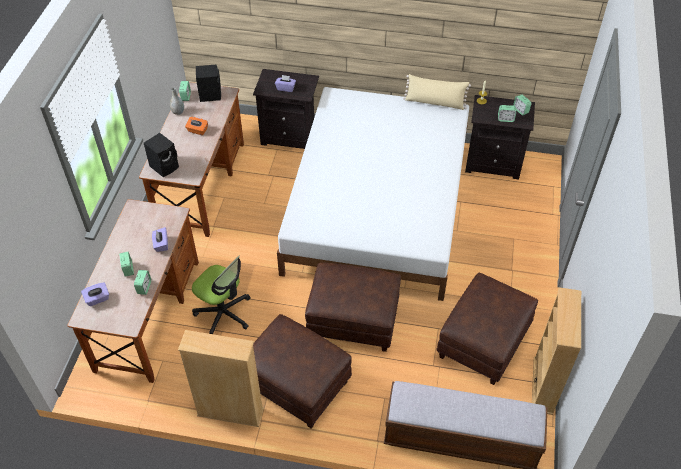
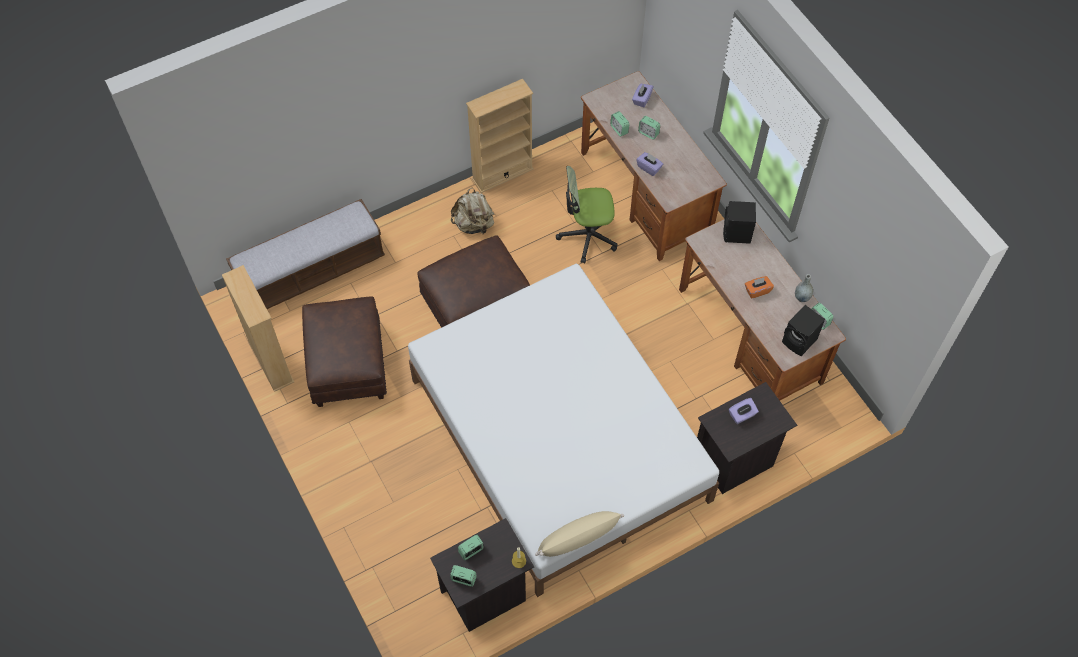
camera: 140 degrees right, 10 degrees up
(295, 384) = (474, 224): brown ottoman -> beige backpack

